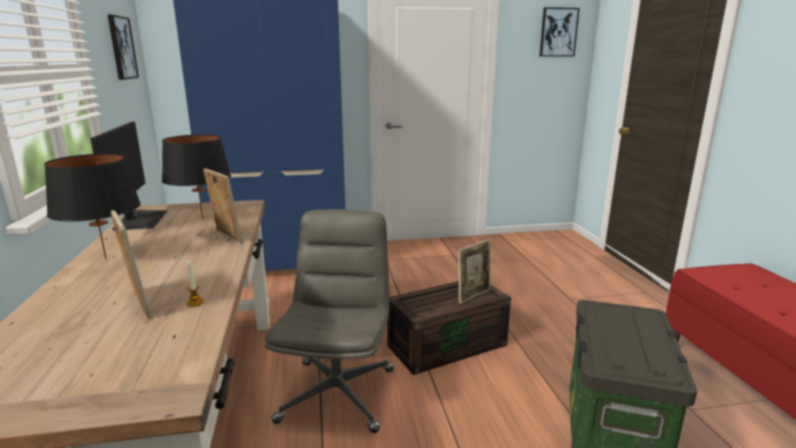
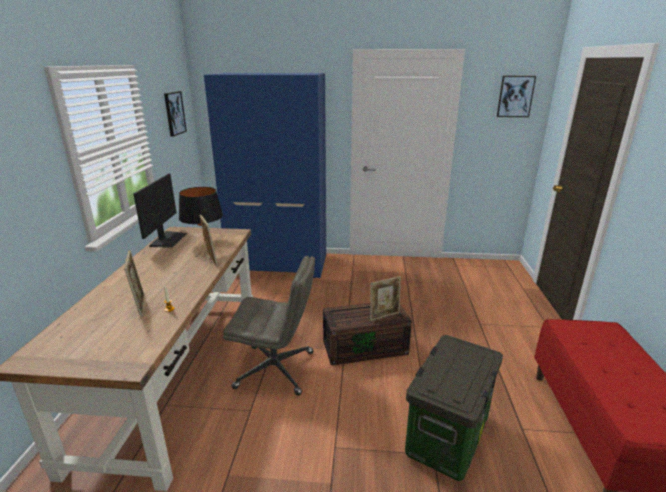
camera: 15 degrees right, 5 degrees up
(105, 258) = (137, 268): black table lamp -> none
(337, 393) = (276, 369): grey office chair -> grey office chair turned 75 degrees clockwise

